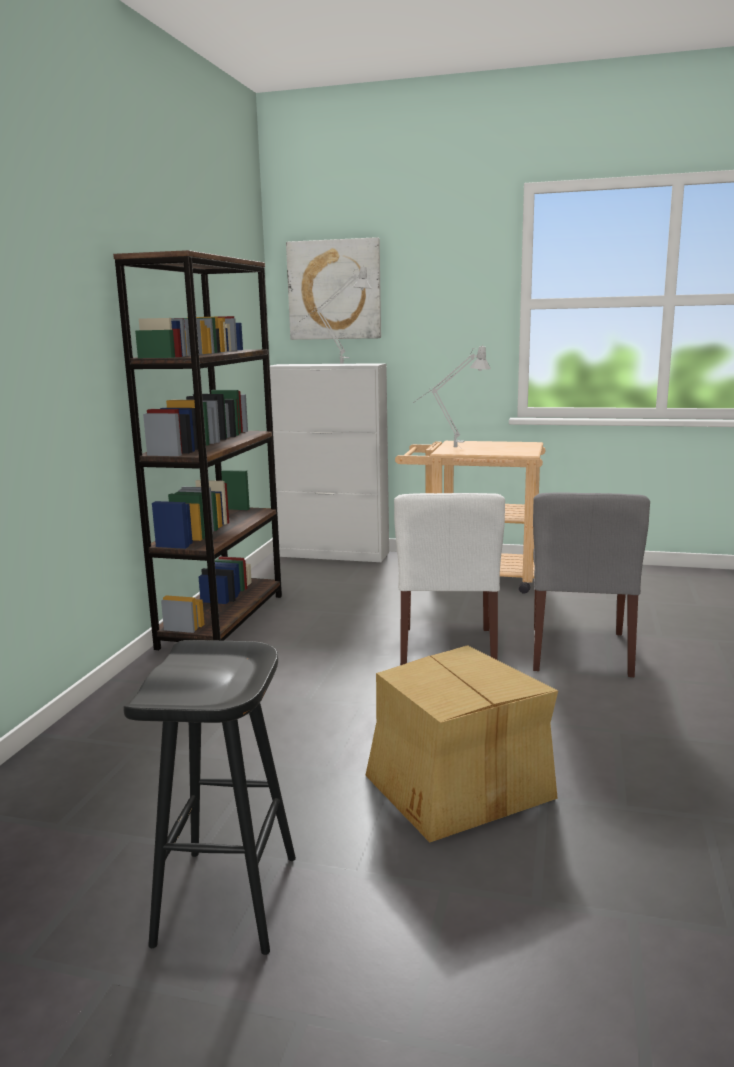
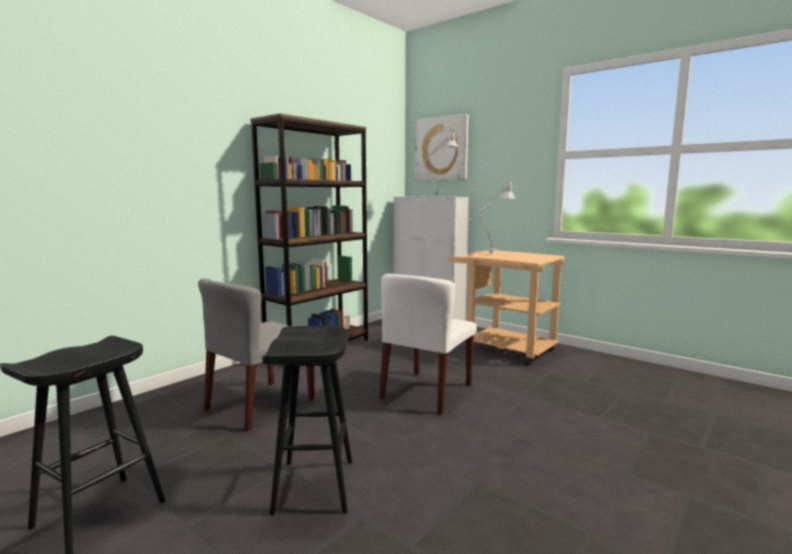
camera: 25 degrees right, 5 degrees down
(457, 785) = (315, 486): cardboard box -> black stool
(580, 651) = (520, 415): grey chair -> grey chair (260, 404)

